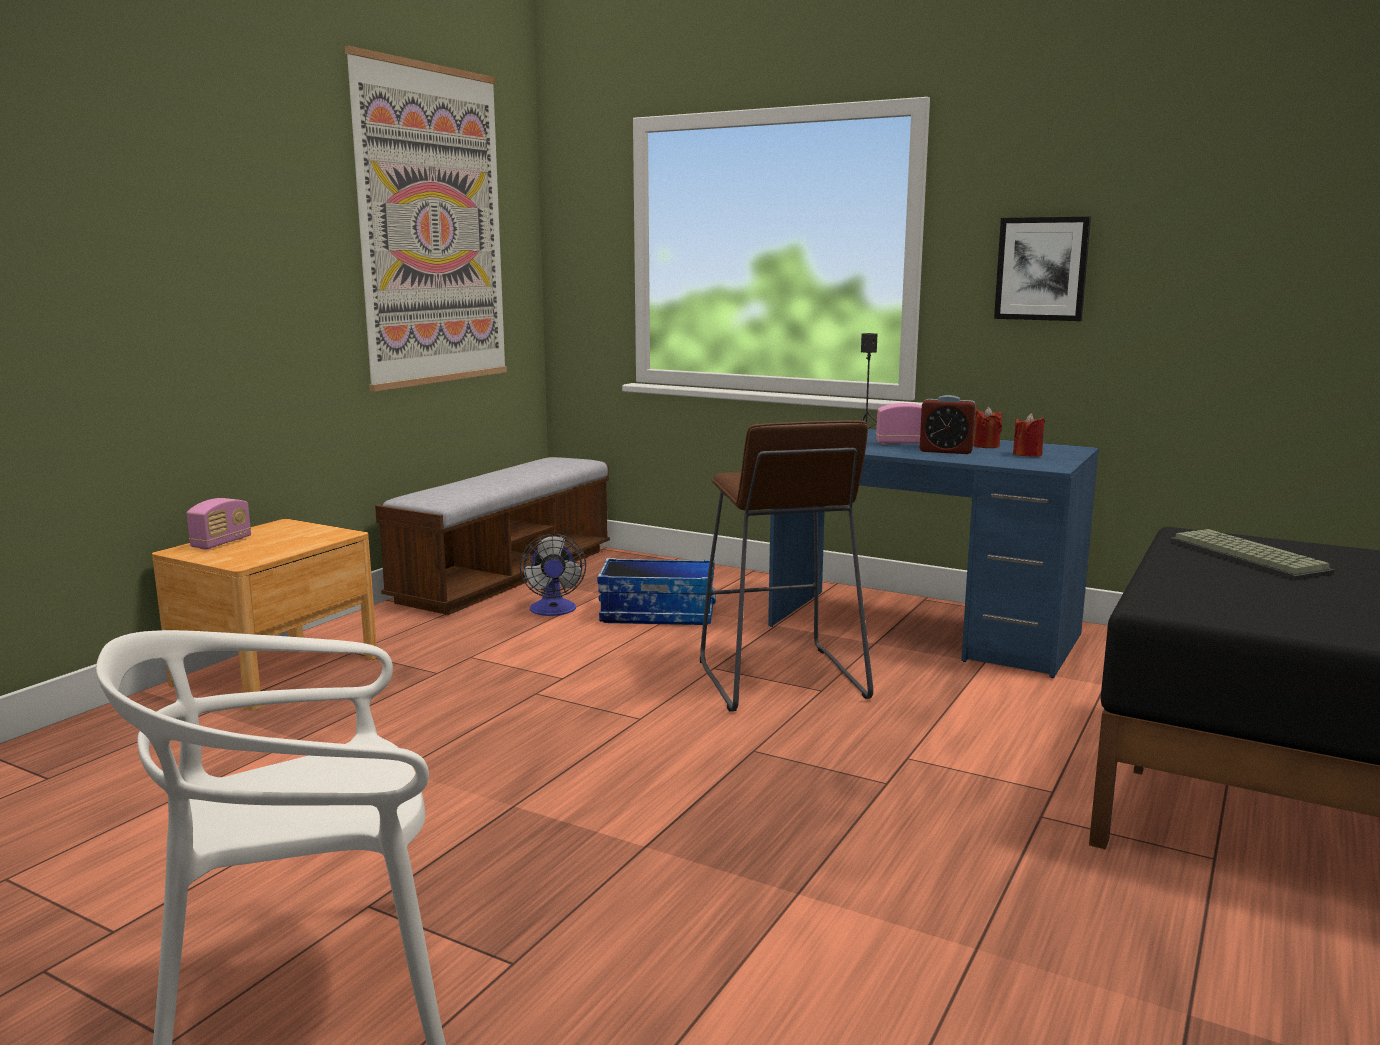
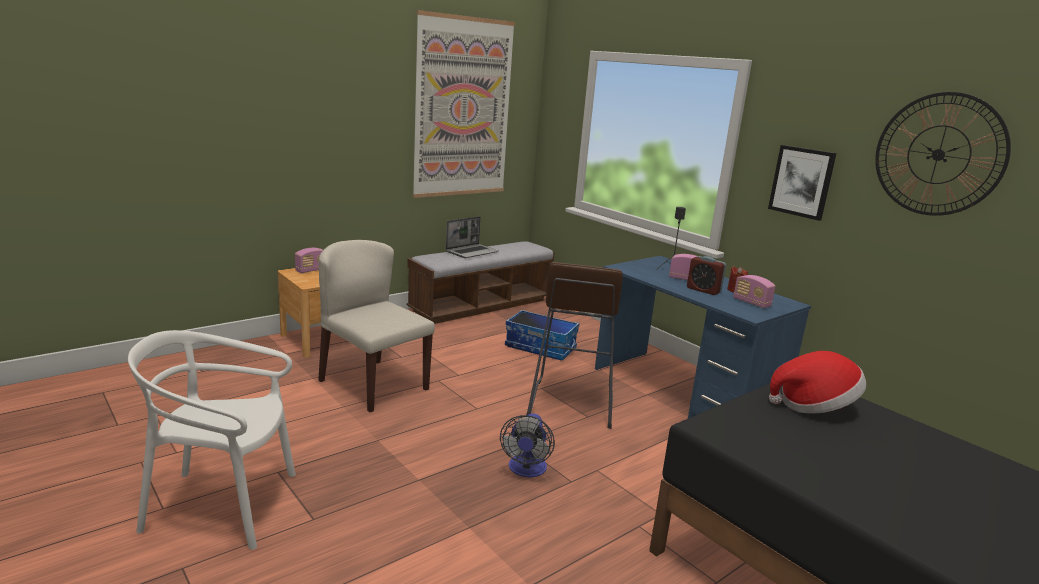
camera: 20 degrees right, 5 degrees up
(424, 724) = (373, 384): none -> beige chair
(483, 480) = (472, 252): none -> laptop
(553, 611) = (487, 333): fan -> fan (526, 470)
(1027, 455) = (751, 303): red candle -> radio
(1244, 557) = (814, 406): keyboard -> hat
(1246, 194) = (938, 154): none -> wall clock

